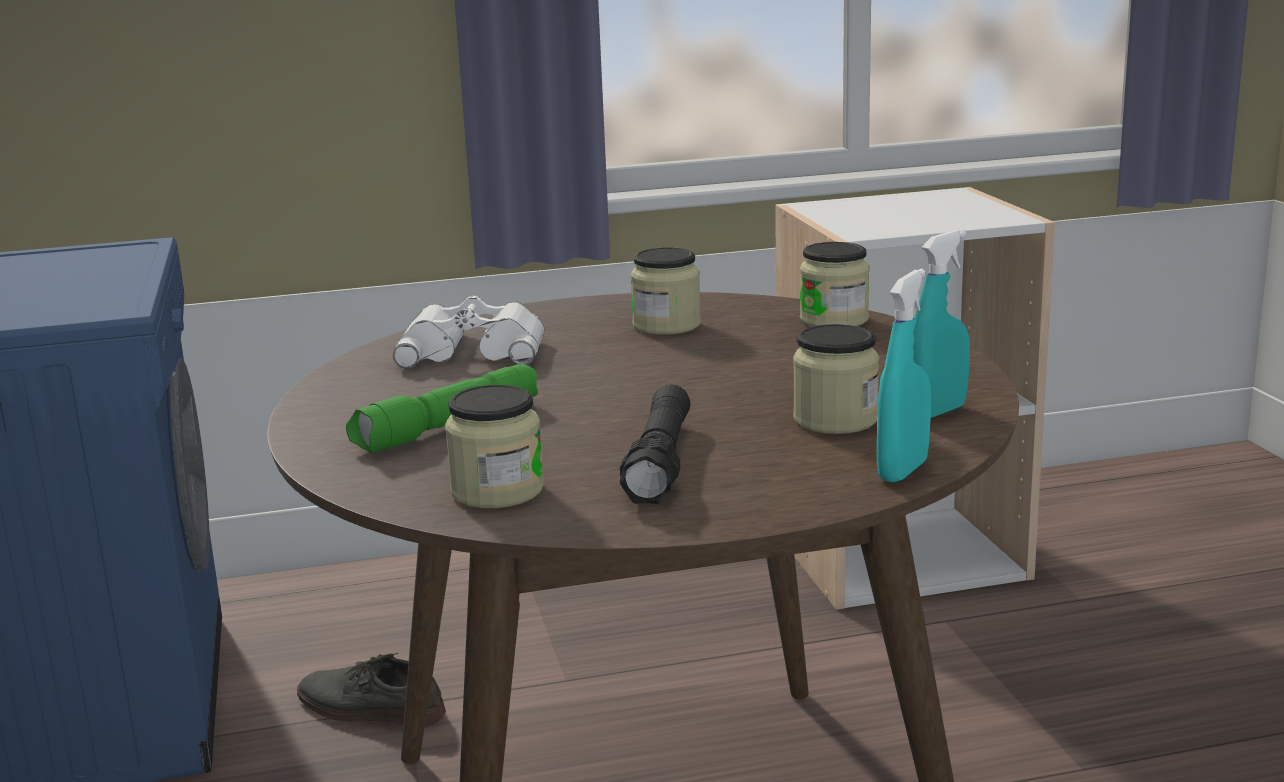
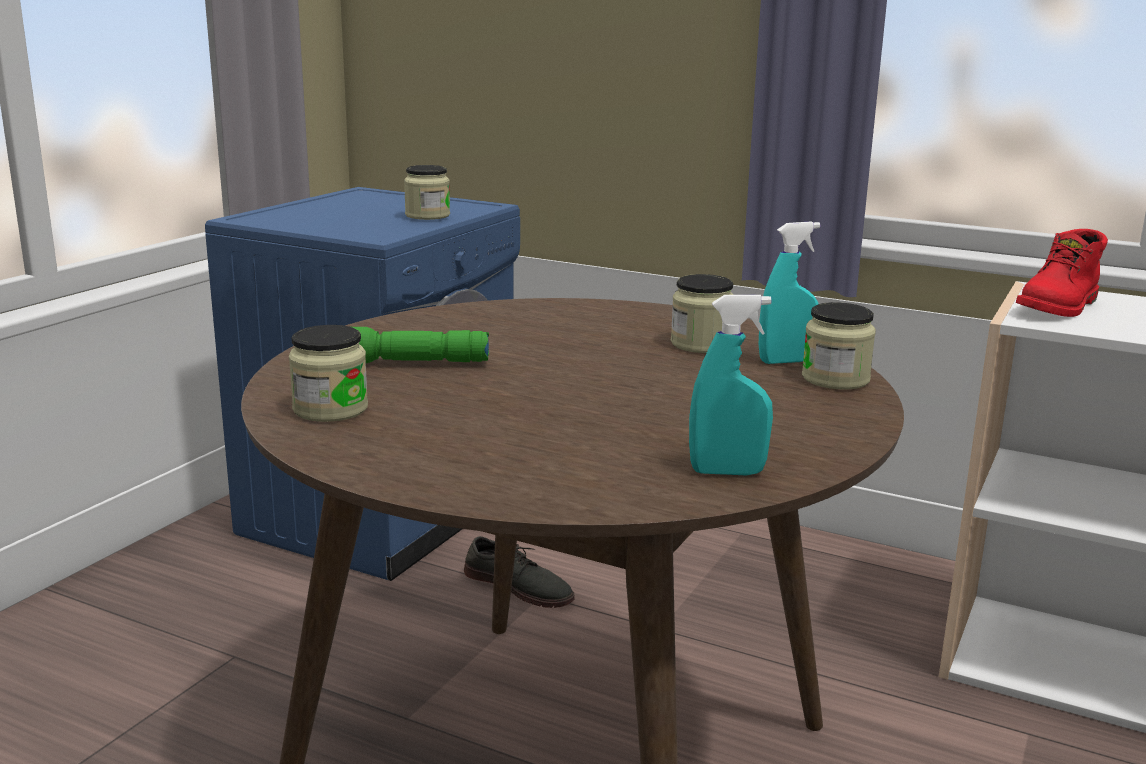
camera: 40 degrees right, 0 degrees up
(369, 708) = (519, 586): grey shoe -> grey shoe turned 150 degrees clockwise
(474, 350) = (542, 322): white binoculars -> none
(660, 462) = (456, 429): black flashlight -> none
(835, 420) = (638, 448): jar -> jar (427, 215)
(855, 217) = (1059, 307): none -> red boot
(902, 471) = (585, 501): turquoise spray bottle -> turquoise spray bottle (785, 361)

